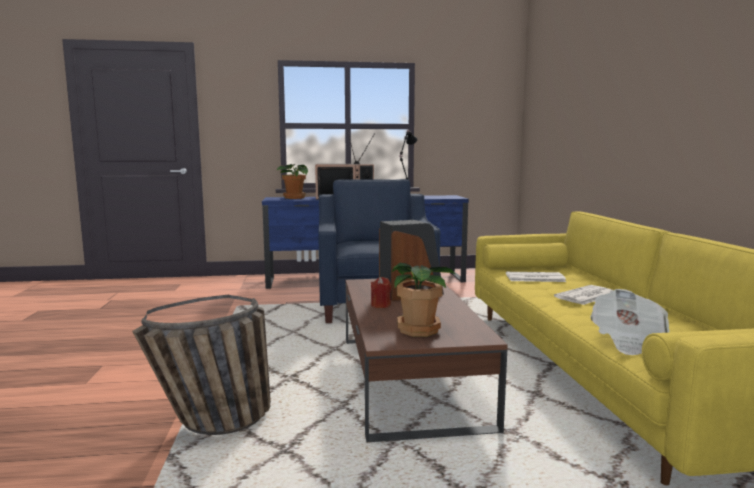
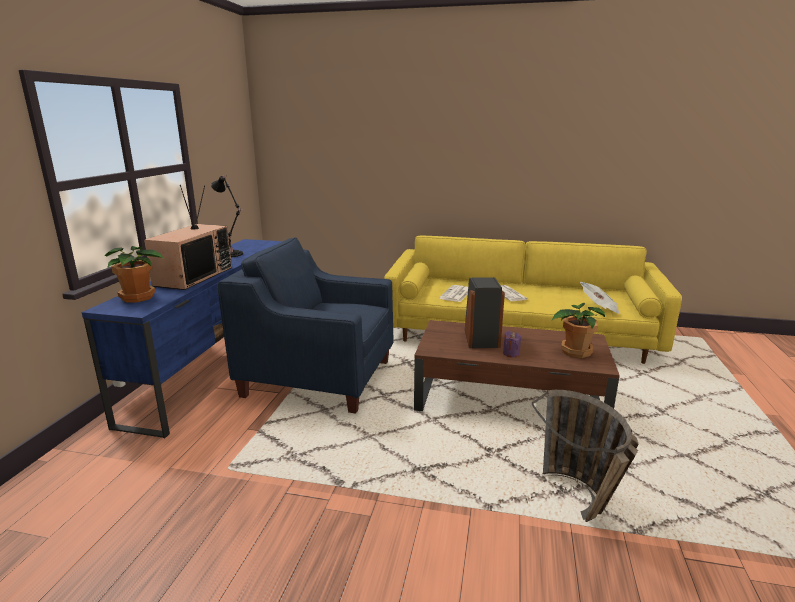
camera: 70 degrees left, 10 degrees up
(380, 305) = (511, 353): red candle -> purple candle

